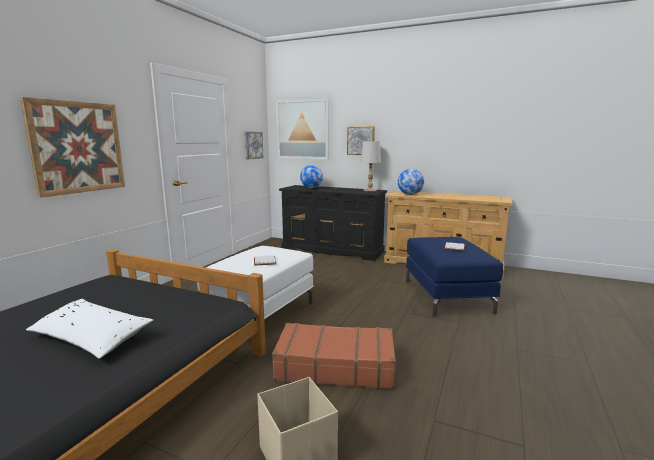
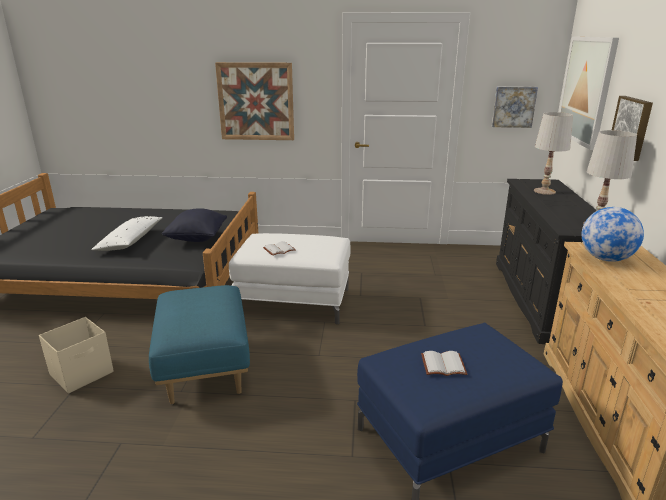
camera: 70 degrees right, 10 degrees up
(157, 298) = (197, 238): none -> black pillow
(311, 188) = (544, 191): globe -> white table lamp
(335, 366) = (204, 367): brown suitcase -> blue ottoman

